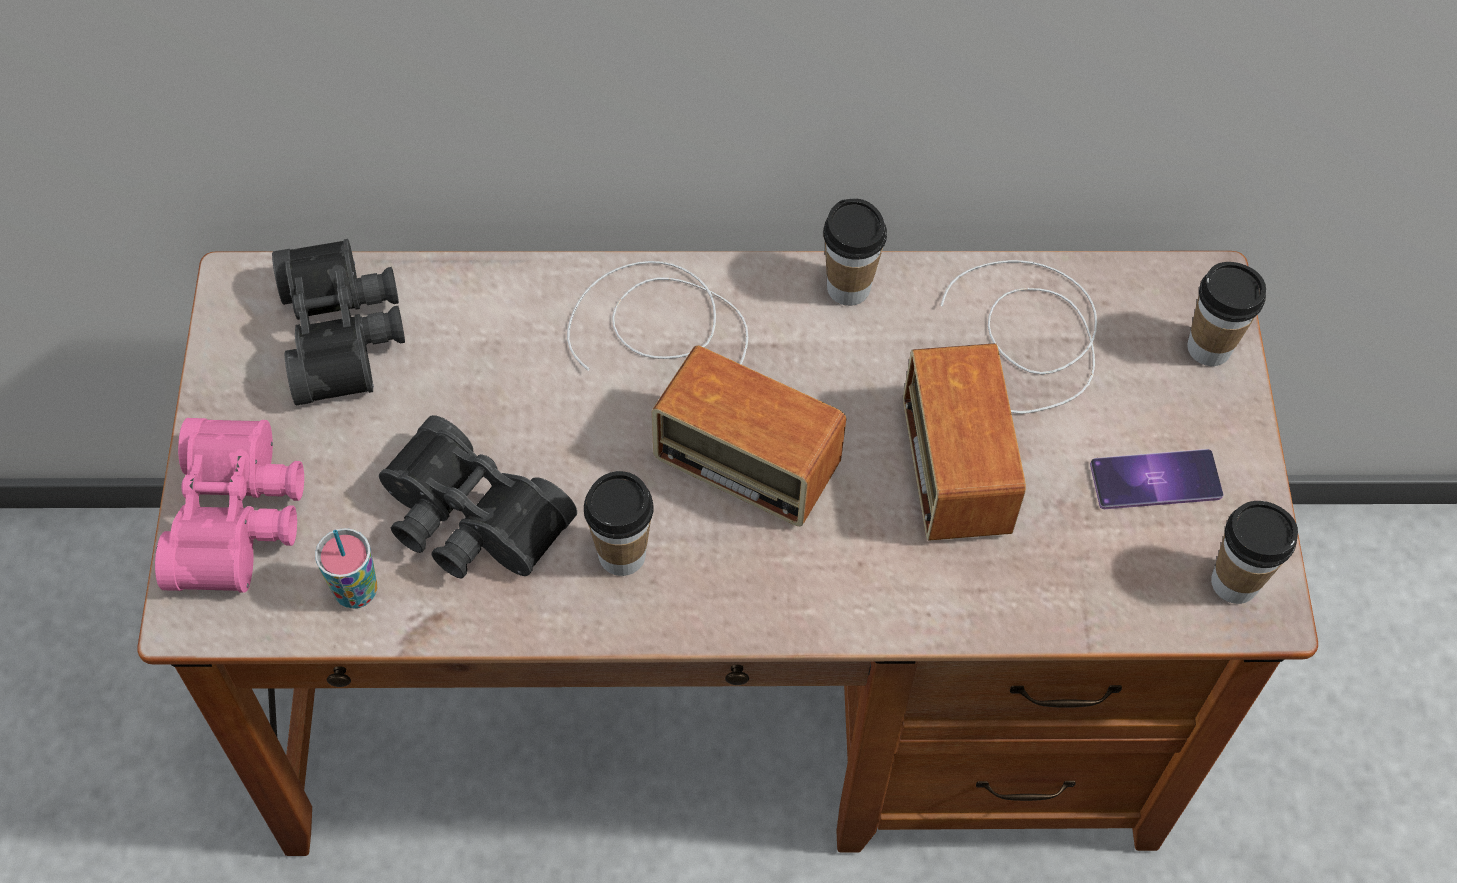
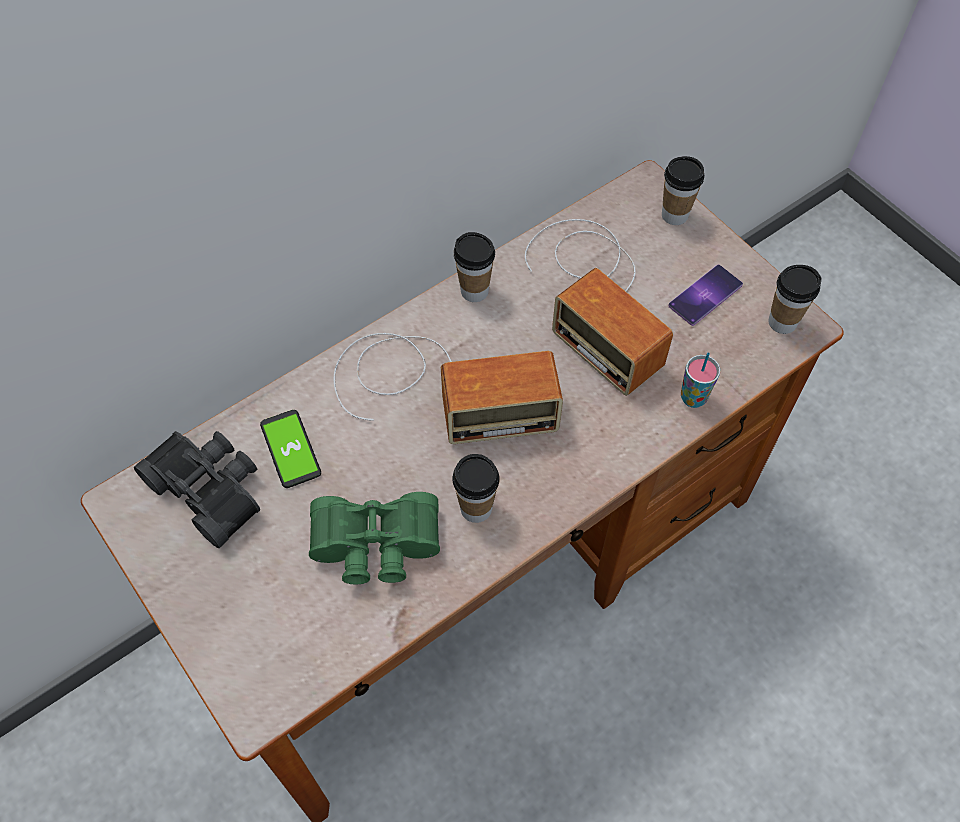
camera: 35 degrees left, 0 degrees up
(242, 517) = (238, 635): pink binoculars -> none
(356, 592) = (344, 630): cup -> cup (693, 398)
(468, 344) = (290, 449): none -> phone
(468, 523) = (376, 548): black binoculars -> green binoculars

